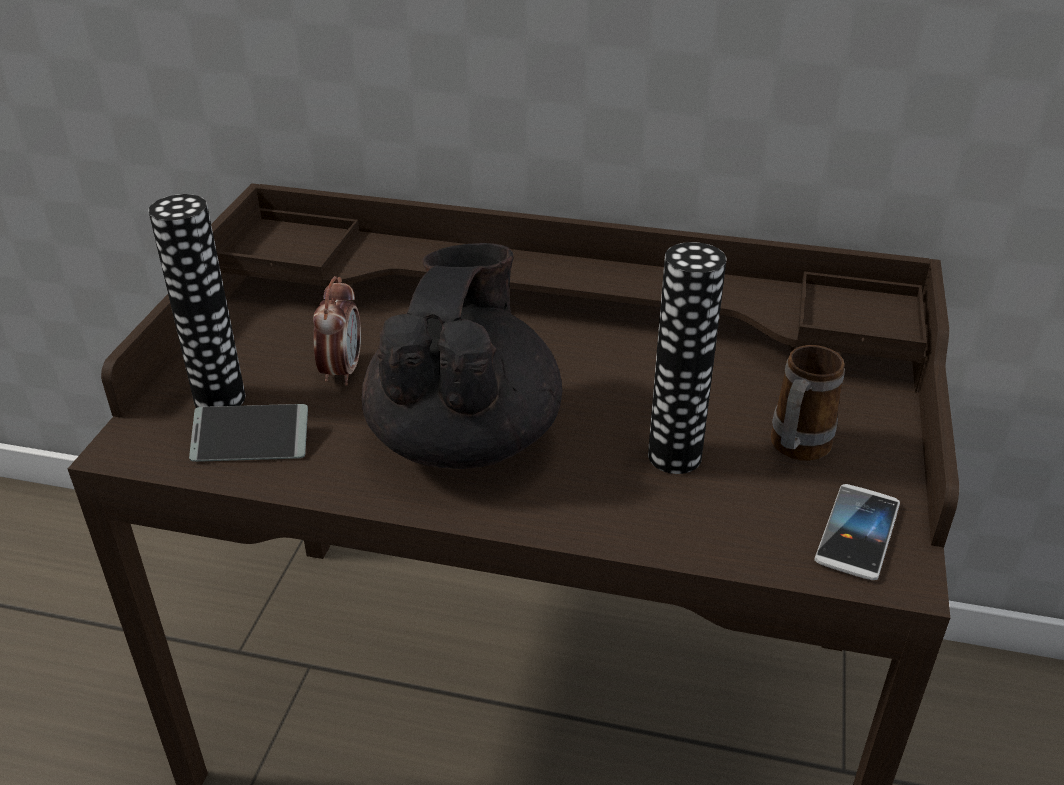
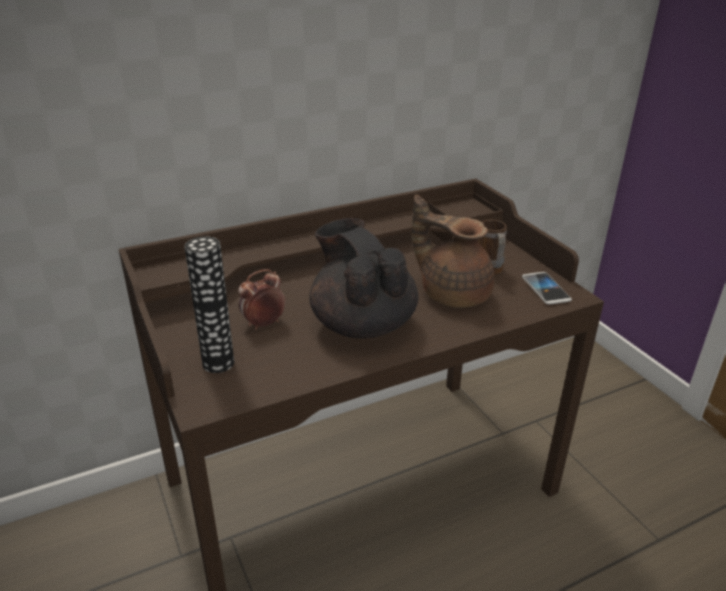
camera: 40 degrees left, 5 degrees down
(251, 443) = (266, 372): phone -> none
(341, 371) = (263, 324): alarm clock -> alarm clock turned 90 degrees counterclockwise
(674, 456) = (452, 293): vase -> brown teapot

